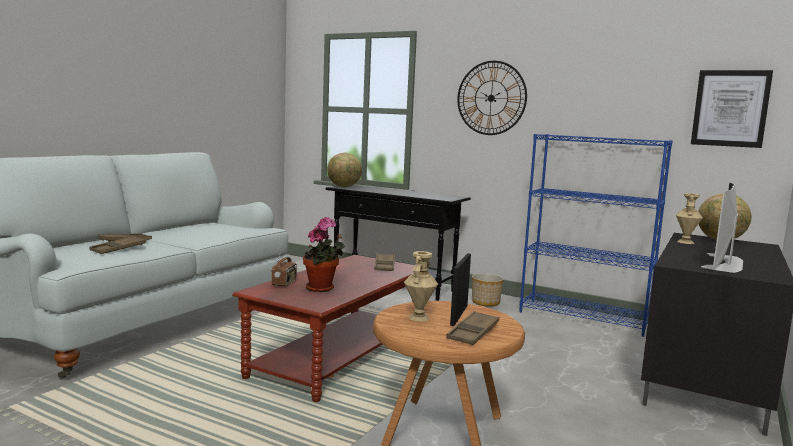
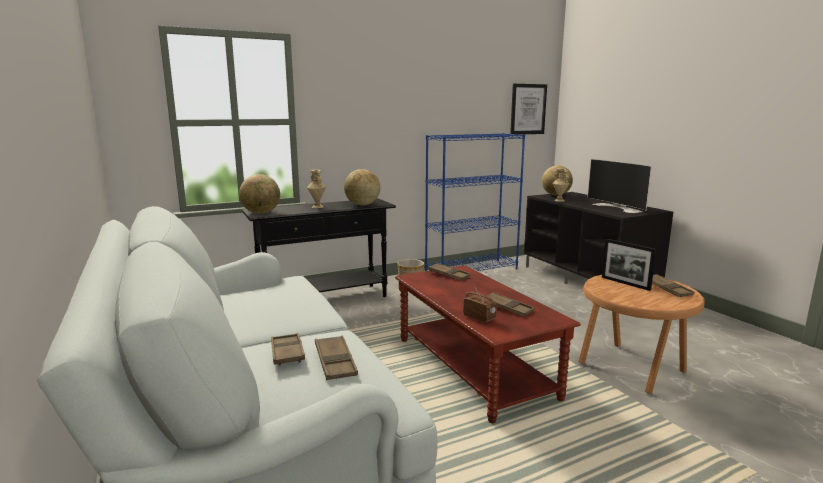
camera: 55 degrees left, 5 degrees up
(322, 288) = (507, 308): potted plant -> brown tray
(419, 318) = (629, 294): beige vase -> beige vase (317, 207)
(427, 196) = (362, 205): none -> globe
(491, 98) = (375, 105): wall clock -> none

